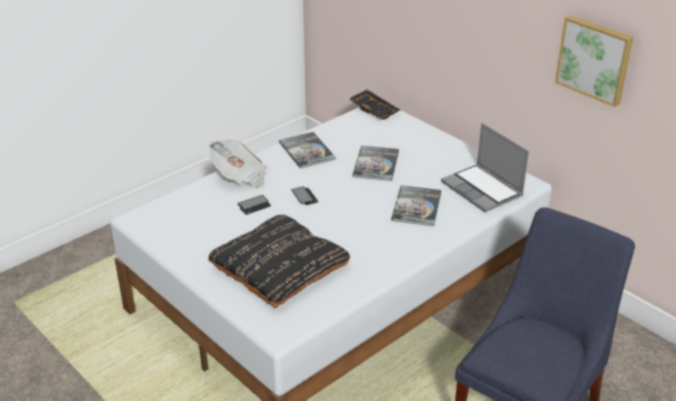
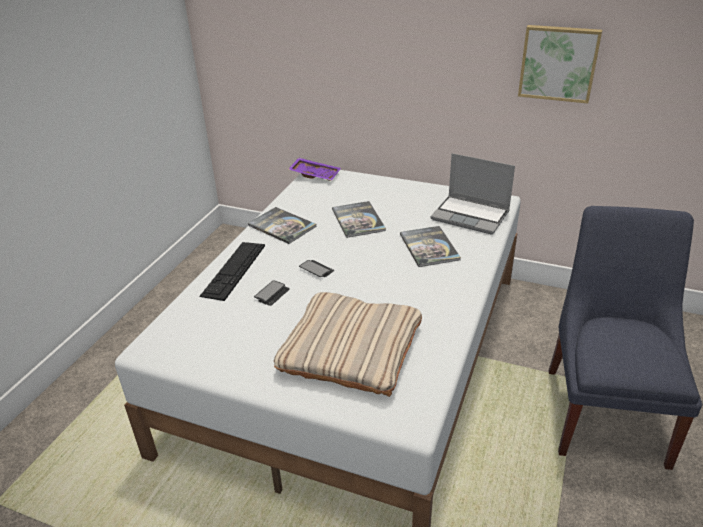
camera: 25 degrees left, 0 degrees up
(240, 177) = (234, 270): newspaper -> keyboard
(279, 267) = (351, 349): black pillow -> beige pillow
(374, 110) = (315, 174): black tray -> purple tray

